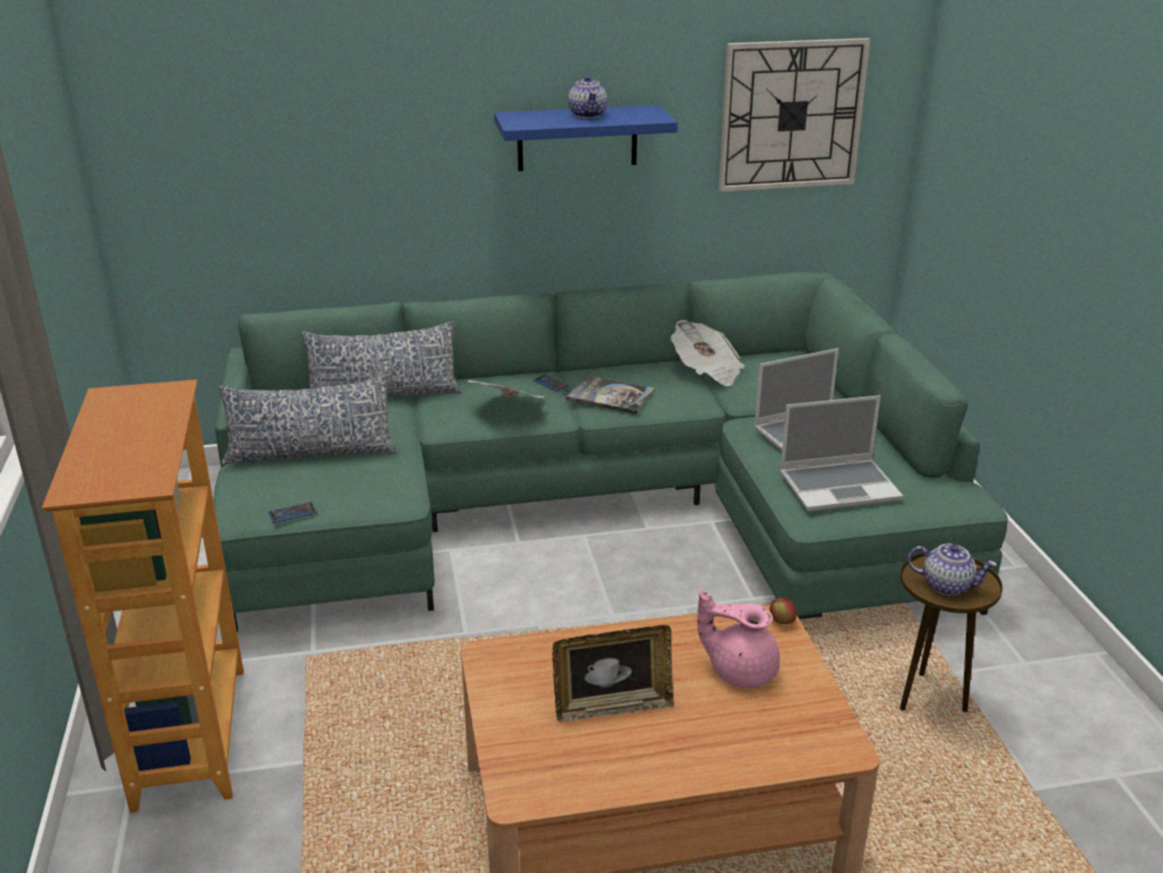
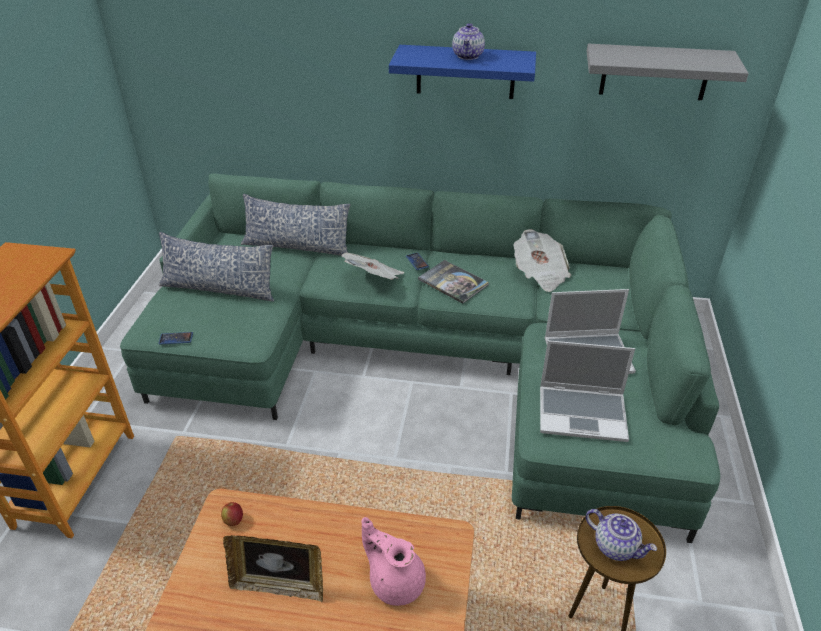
camera: 20 degrees right, 10 degrees up
(782, 622) = (457, 541): apple -> apple (233, 520)
(791, 115) = (655, 72): wall clock -> grey shelf

